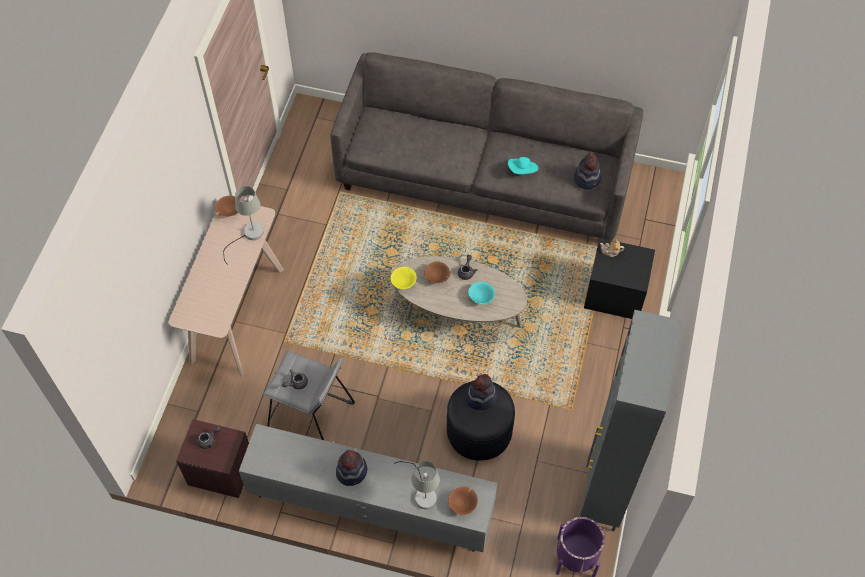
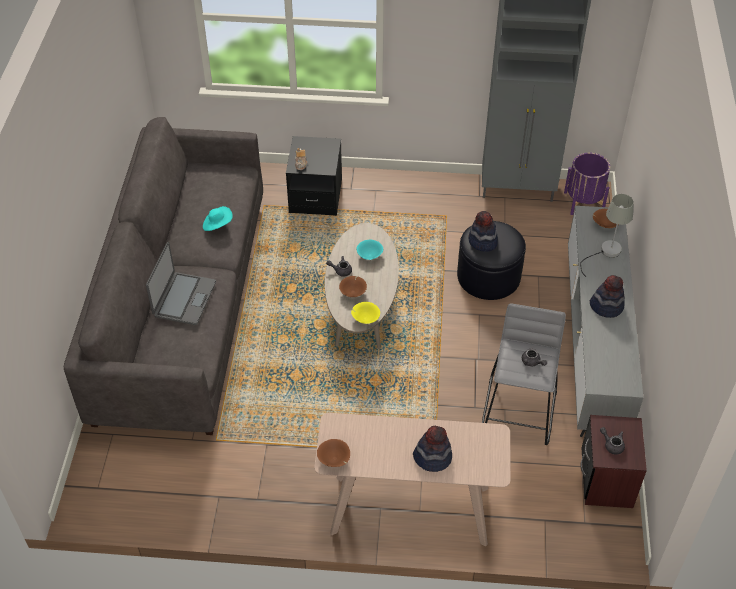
camera: 100 degrees left, 10 degrees down
(249, 236) = (365, 431): grey table lamp -> none
(435, 141) = (184, 299): none -> laptop
(587, 179) = (222, 177): hat -> hat (432, 457)

